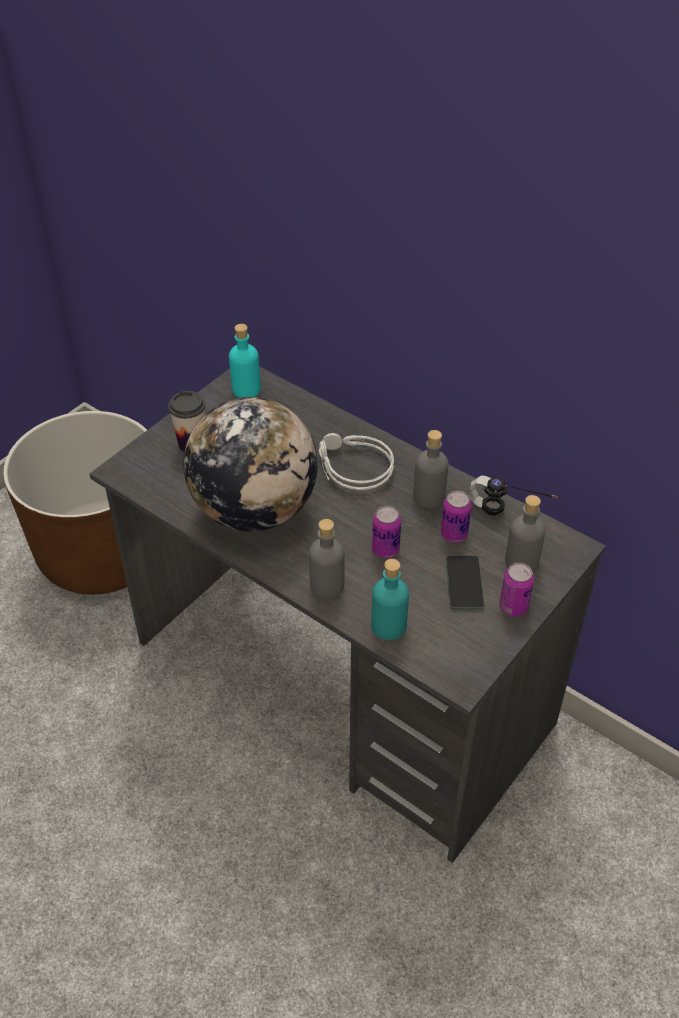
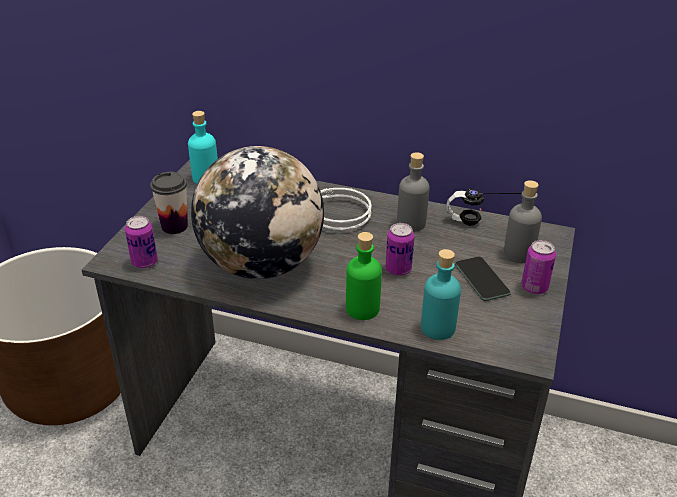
camera: 20 degrees left, 10 degrees down
(327, 586) = (362, 309): grey bottle -> green bottle
(454, 534) = (449, 245): can -> can (144, 262)

